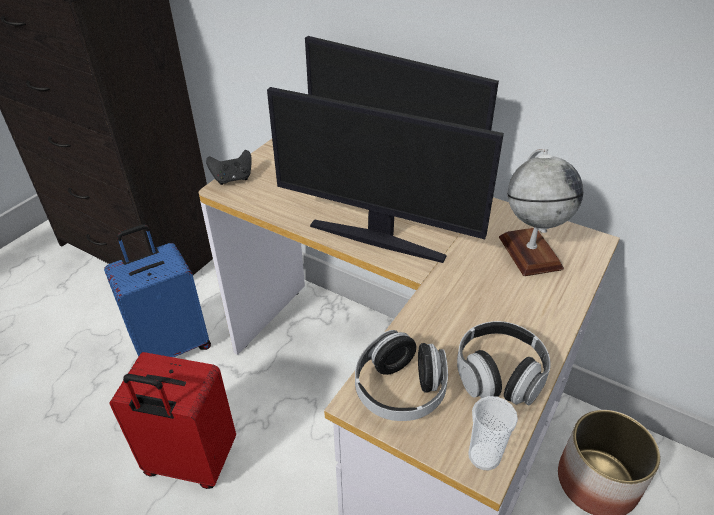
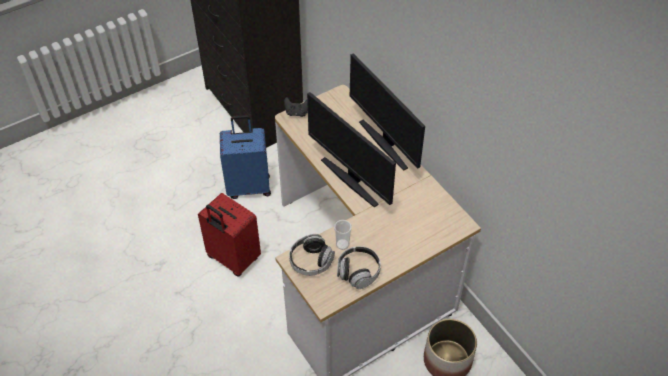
camera: 25 degrees right, 10 degrees up
(484, 456) = (327, 301): cup -> cup (342, 244)
(529, 252) = (423, 218): globe -> none

